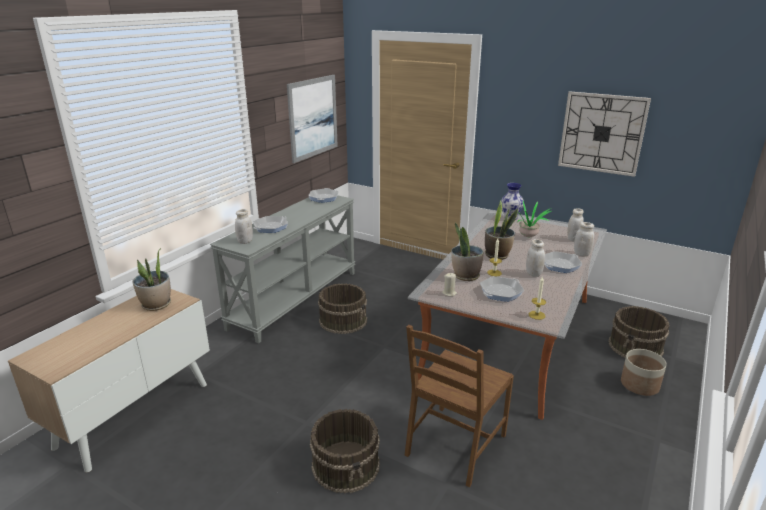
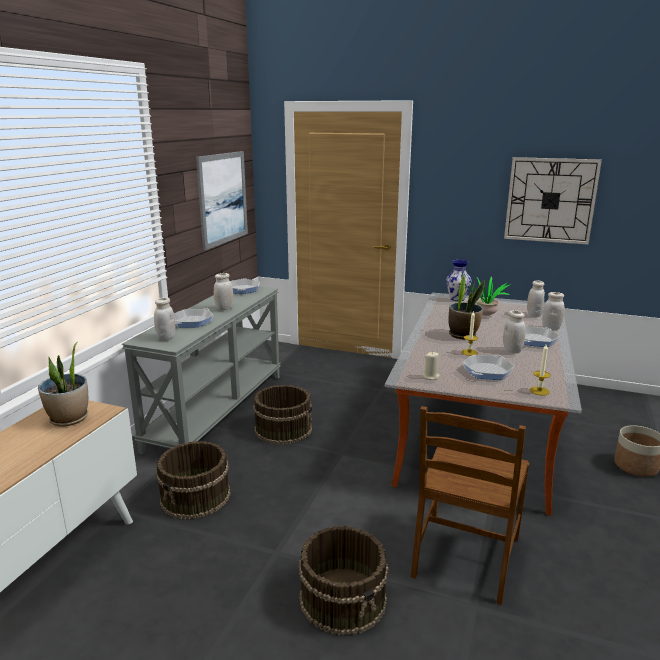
camera: 10 degrees left, 5 degrees down
(301, 216) = (224, 308): none -> white jar
(465, 276) = (439, 358): potted plant -> none
(636, 347) = (614, 427): brown bucket -> brown bucket (196, 497)

